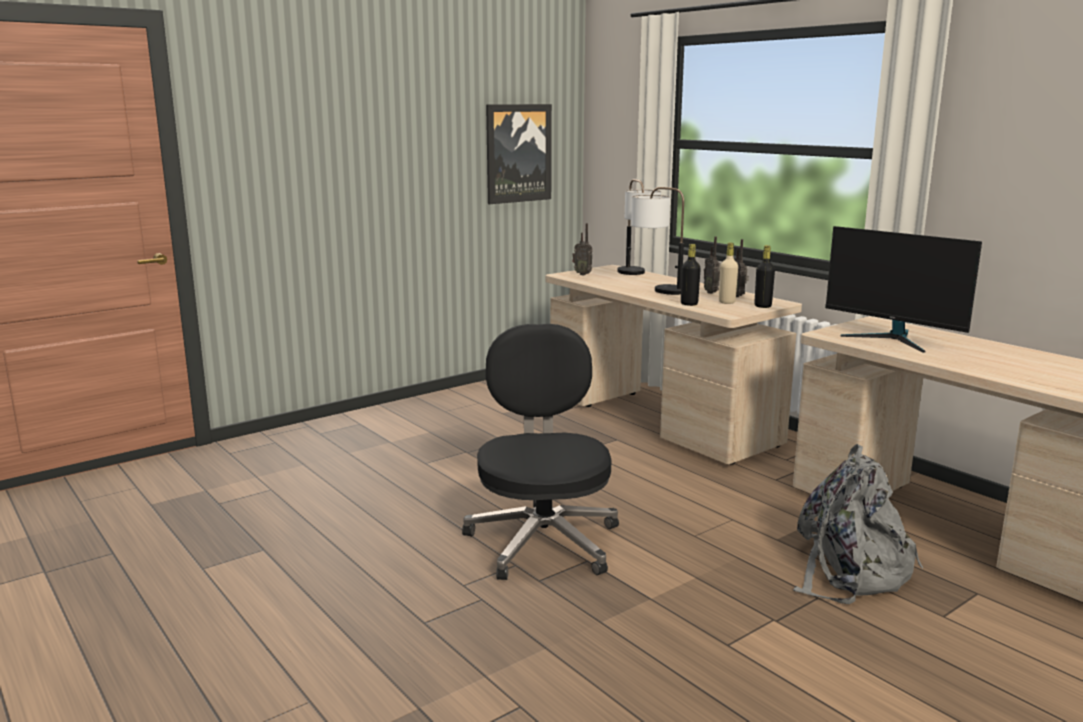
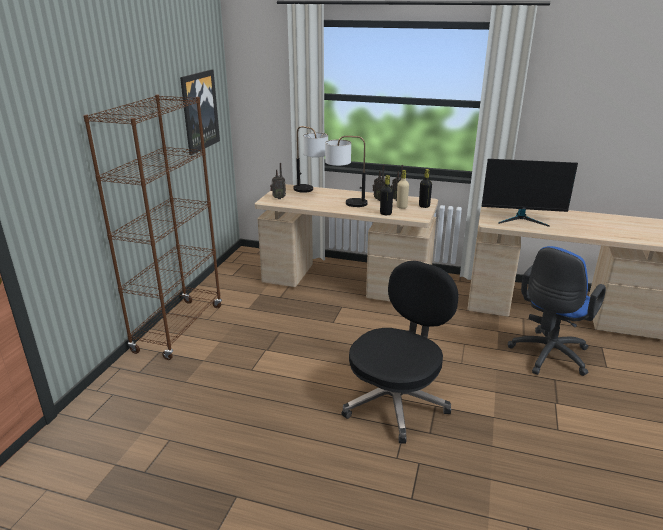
camera: 35 degrees left, 10 degrees up
(405, 411) = (179, 328): none -> brown bookcase
(543, 540) = (396, 402): black office chair -> black office chair turned 75 degrees clockwise
(849, 572) = (547, 356): grey backpack -> blue office chair

